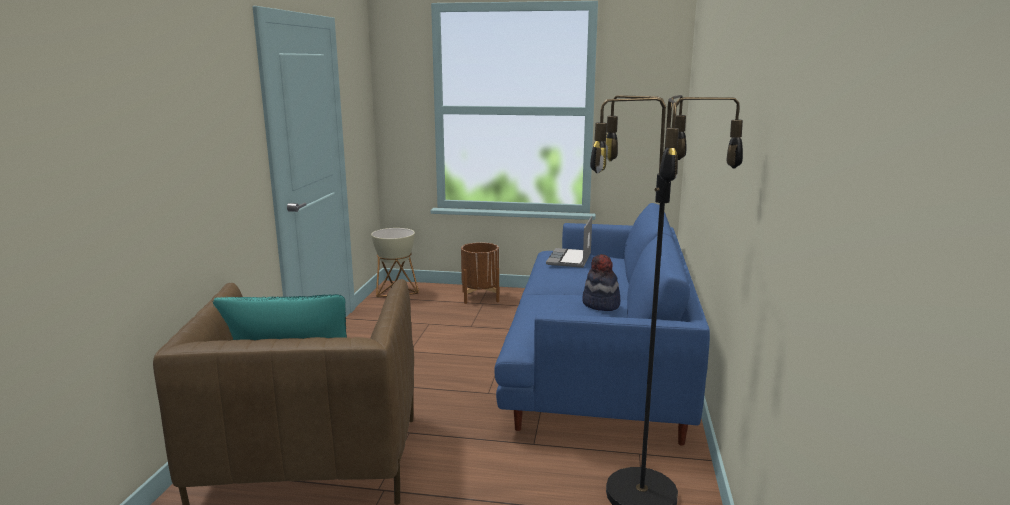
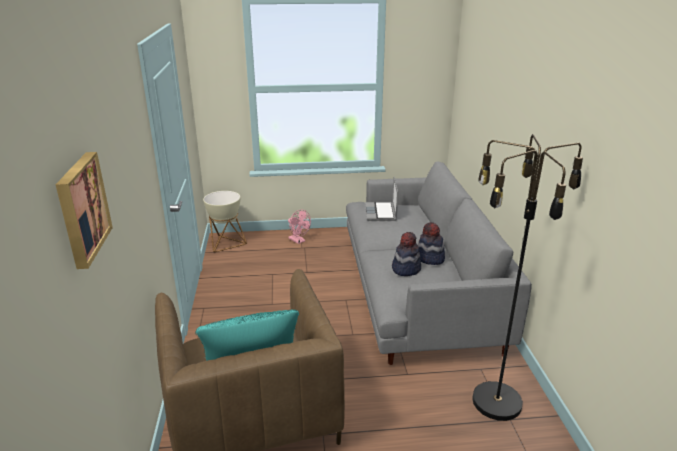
camera: 15 degrees left, 10 degrees up
(62, 105) = (81, 208): none -> picture
(480, 296) = (299, 241): brown planter -> pink fan
(561, 311) = (406, 269): none -> hat
(599, 360) = (418, 291): blue sofa -> grey sofa

